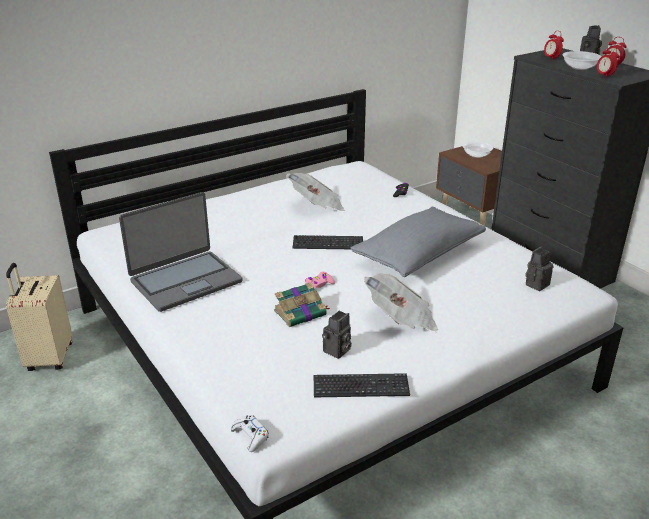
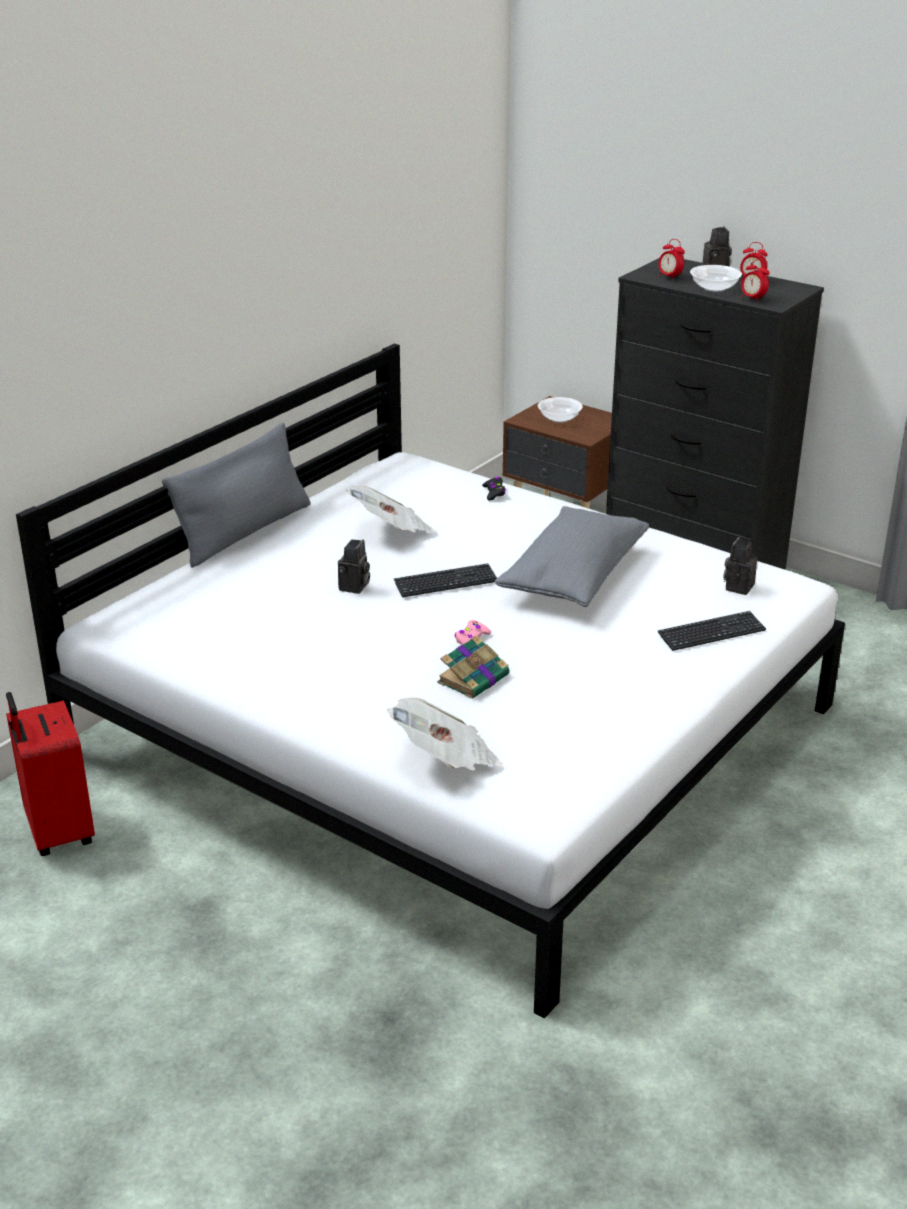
camera: 20 degrees left, 0 degrees up
(48, 358) = (57, 833): beige suitcase -> red suitcase
(185, 281) = (287, 669): laptop -> none
(229, 192) = (244, 532): none -> grey pillow
(250, 436) = (517, 828): white game controller -> none
(337, 351) = (551, 715): camera -> camera (354, 588)
(361, 387) = (607, 748): keyboard -> keyboard (711, 633)
(401, 319) = (603, 661): newspaper -> newspaper (446, 760)

